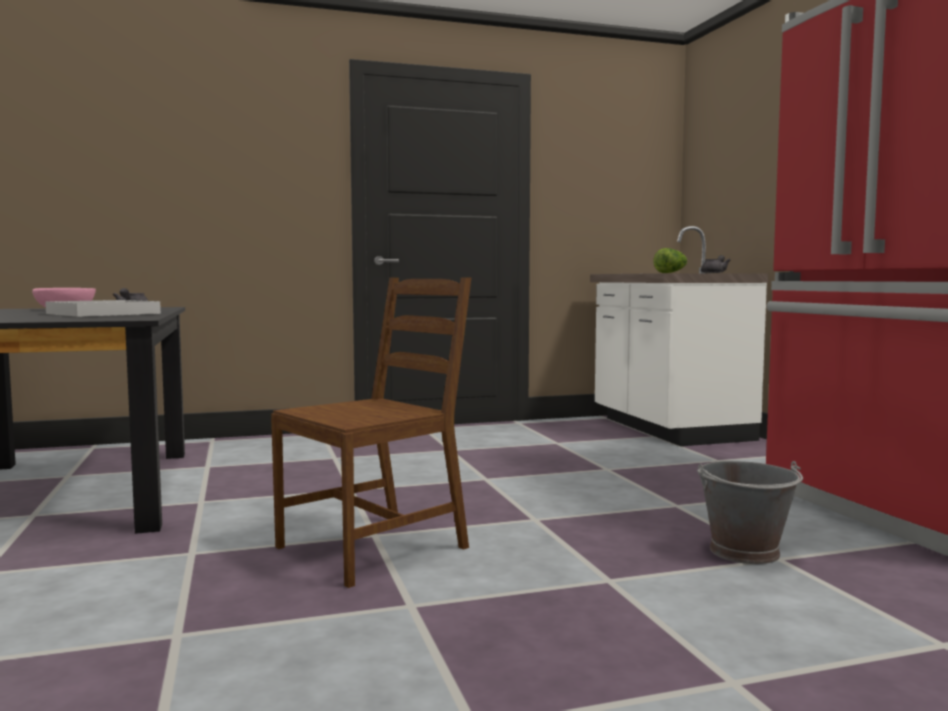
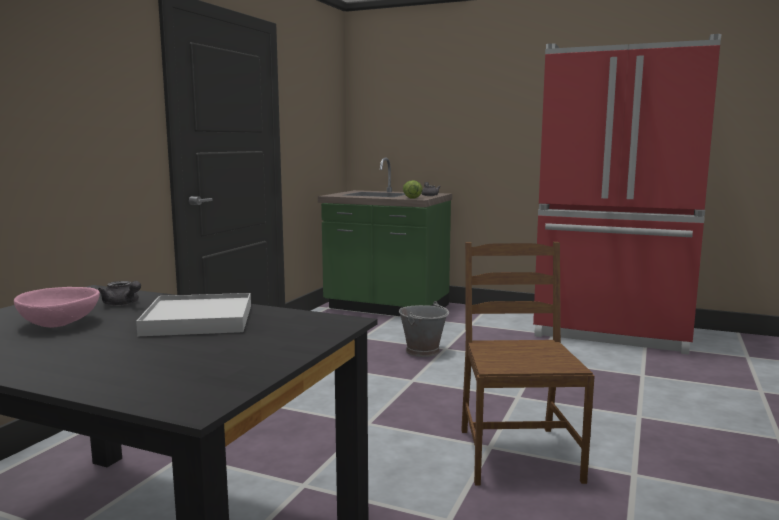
camera: 50 degrees left, 5 degrees up
(668, 429) = (386, 307): white counter -> green counter
(745, 552) = (626, 376): grey bucket -> grey bucket (423, 351)

